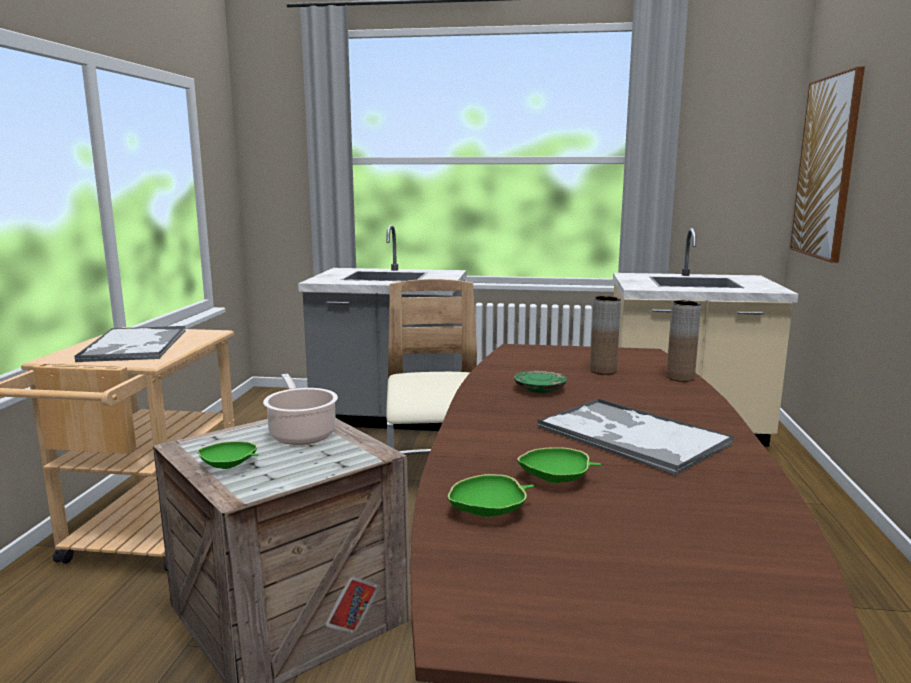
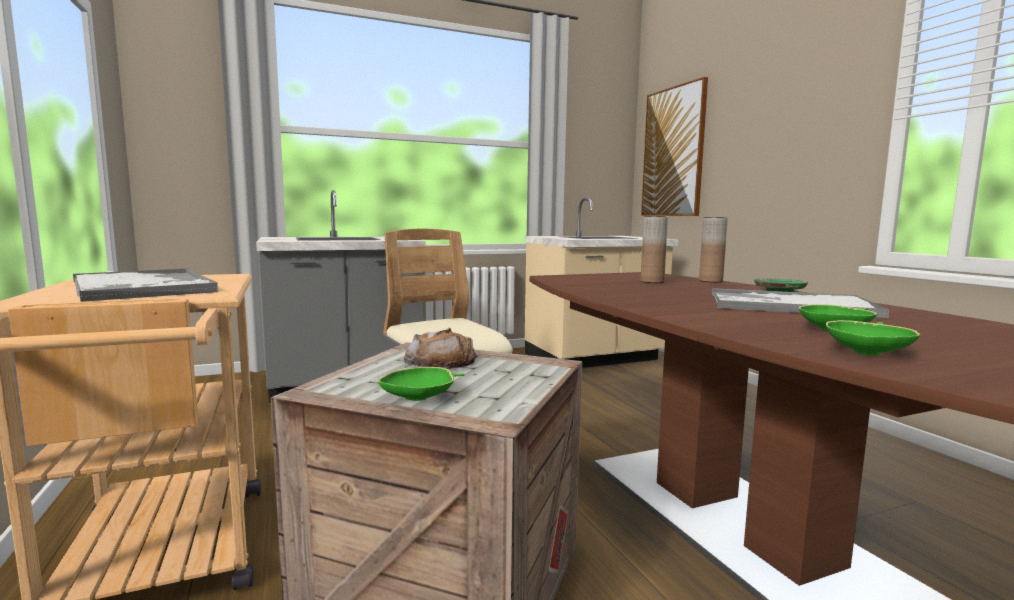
camera: 30 degrees left, 5 degrees down
(301, 433) = (441, 361): cooking pot -> bread
(539, 389) = (644, 292): green plate -> green plate (779, 292)

